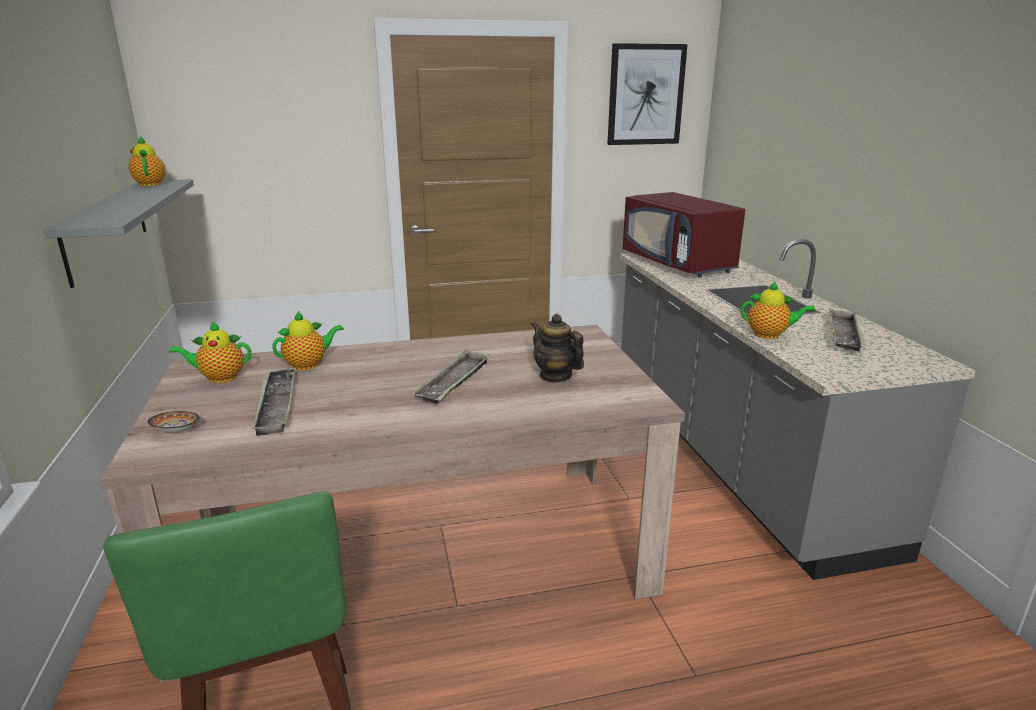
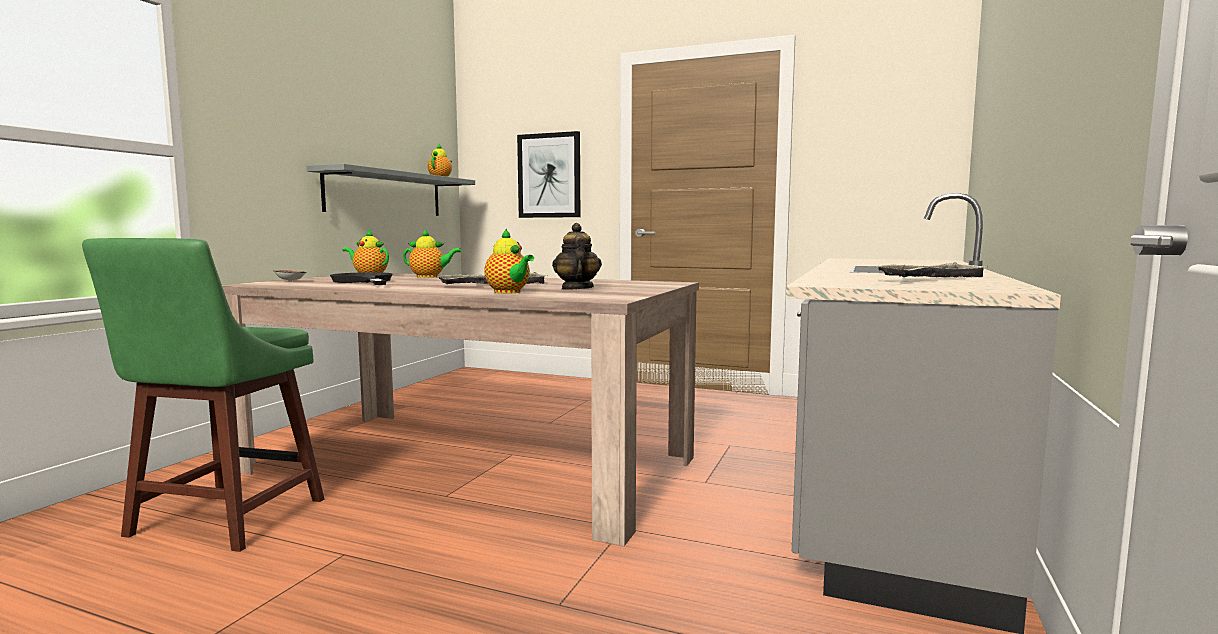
camera: 35 degrees right, 15 degrees down
(277, 405) = (364, 281): tray -> black frying pan
(645, 95) = (884, 98): picture -> picture (549, 175)
(678, 264) = (875, 261): red microwave -> none
(770, 335) = (834, 275): teapot -> teapot (509, 292)

